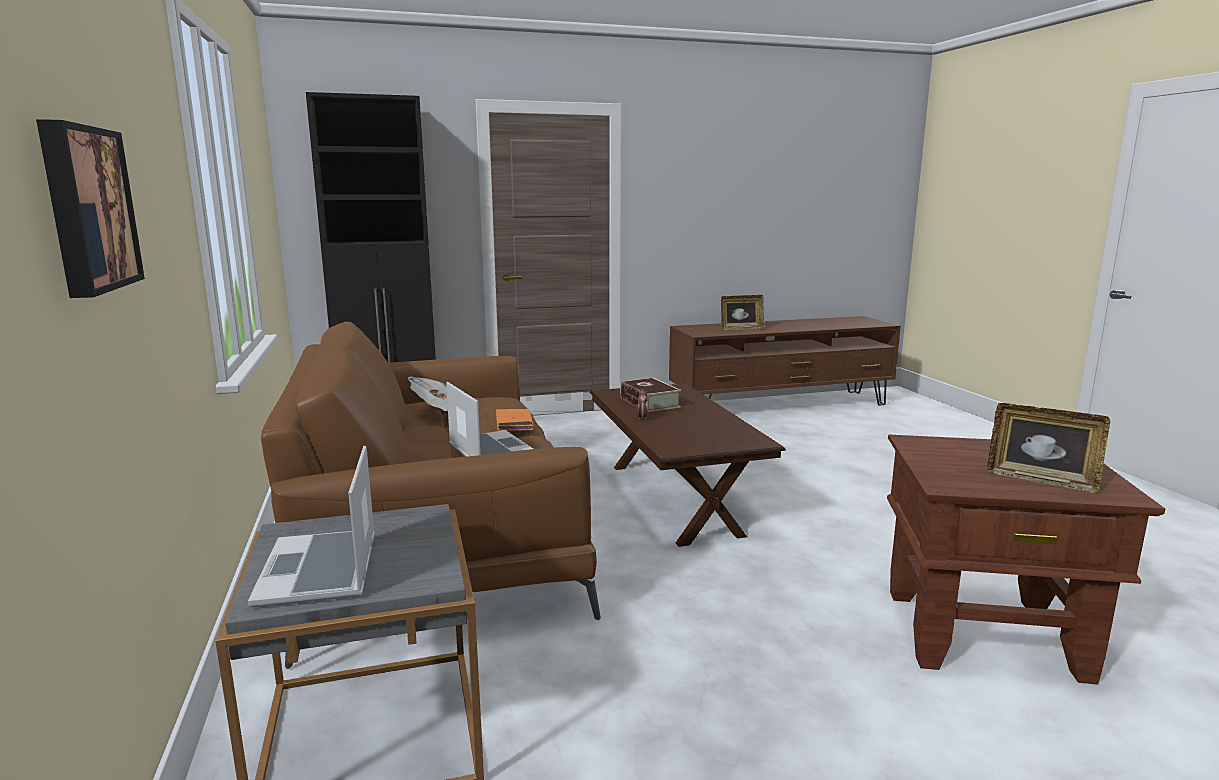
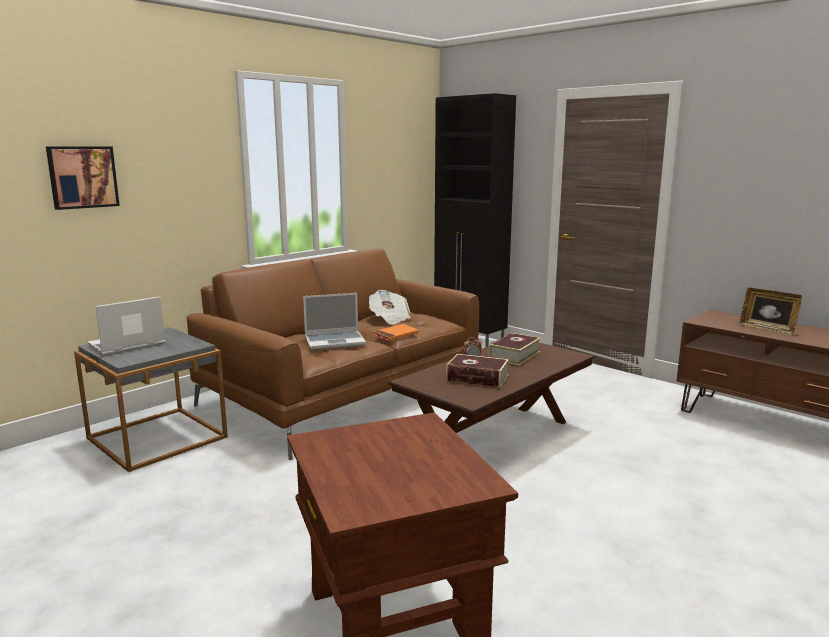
camera: 60 degrees right, 0 degrees up
(490, 451) = (335, 341): laptop -> laptop turned 45 degrees clockwise
(697, 427) = (477, 378): none -> book
(1041, 480) = (363, 475): picture frame -> none

